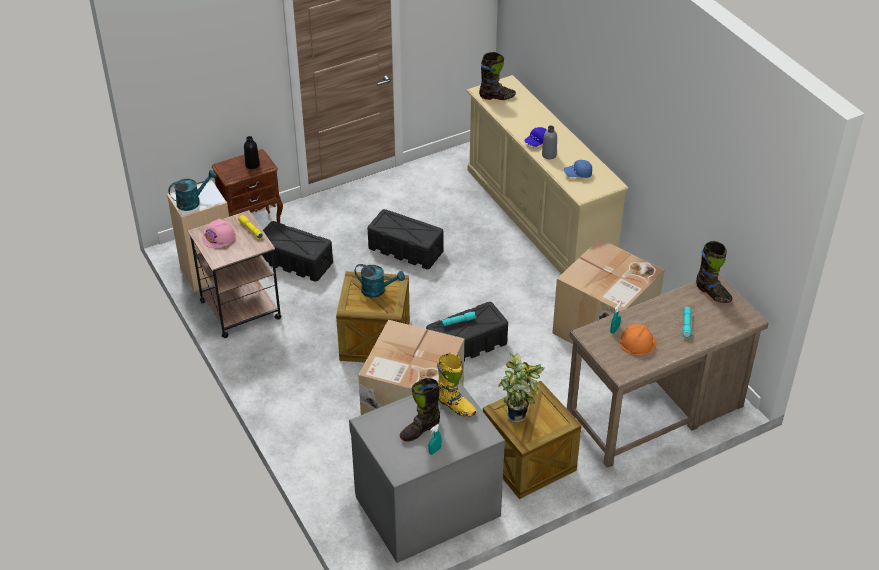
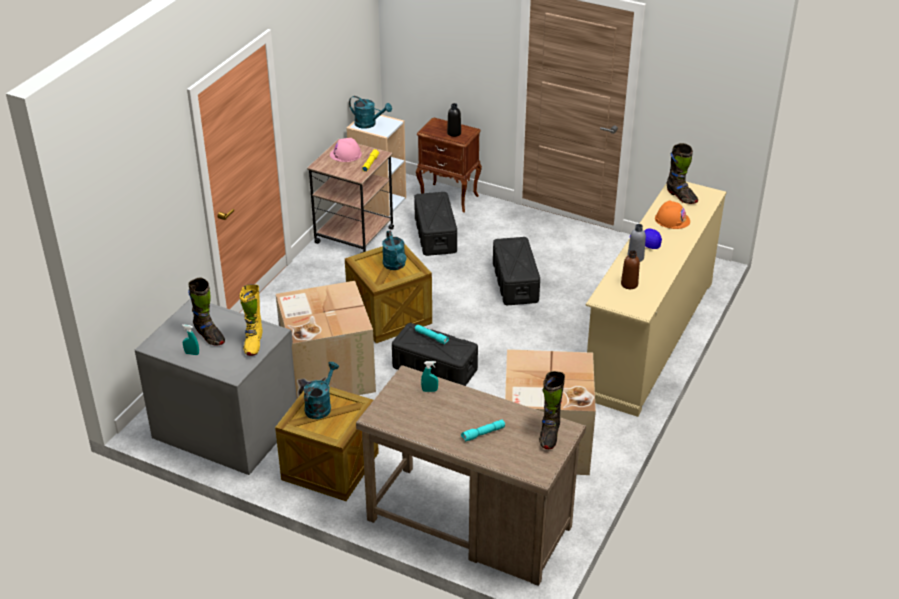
camera: 55 degrees right, 5 degrees down
(420, 430) = (209, 336): black boot -> black boot turned 150 degrees counterclockwise
(519, 415) = (320, 406): potted plant -> turquoise watering can
(578, 174) = (629, 284): blue cap -> brown bottle
(637, 342) = (427, 411): orange hard hat -> orange hard hat (672, 219)

